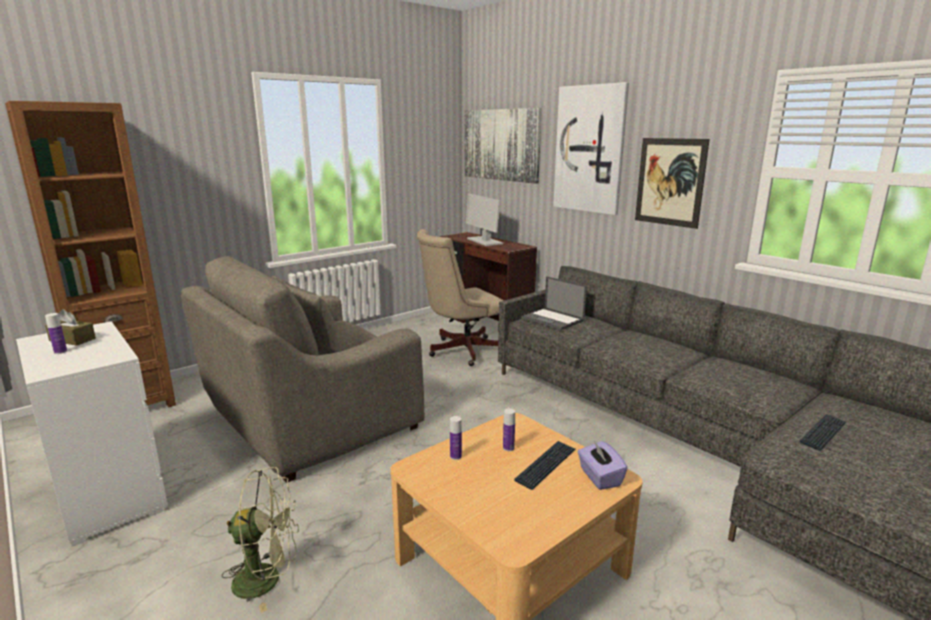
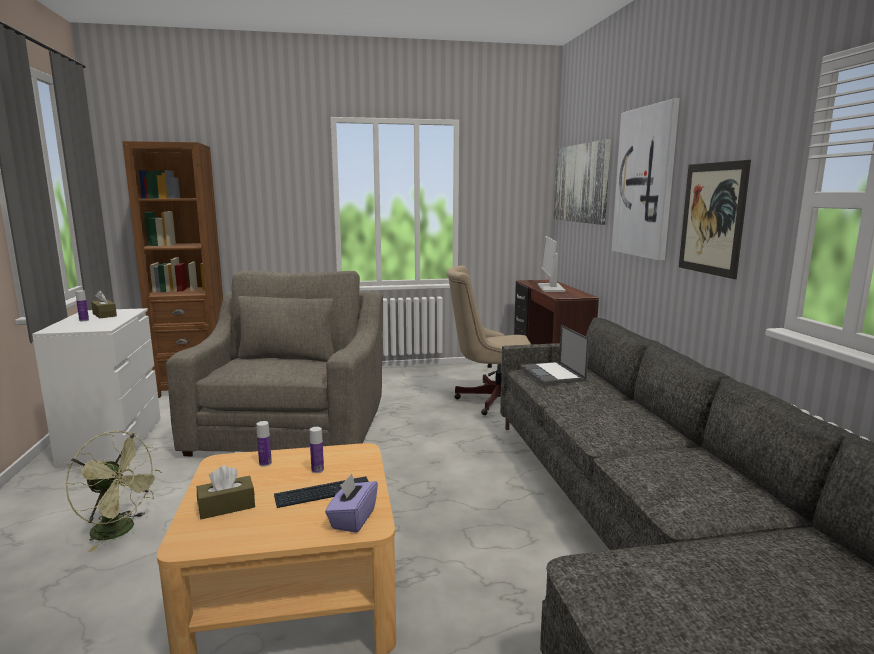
camera: 30 degrees right, 5 degrees down
(310, 421) = (291, 427): grey armchair -> grey armchair turned 105 degrees clockwise
(490, 504) = (226, 506): none -> brown tissue box
(823, 433) = (707, 566): keyboard -> none

